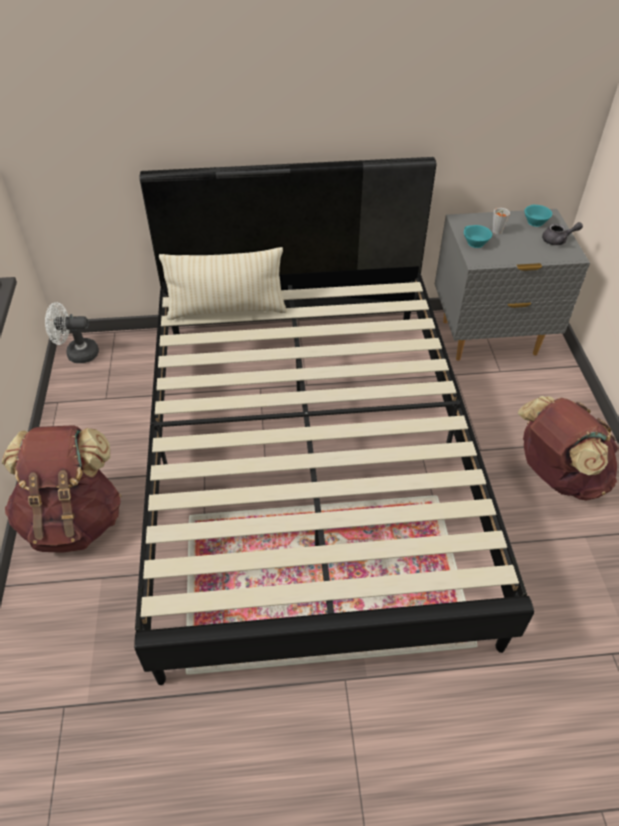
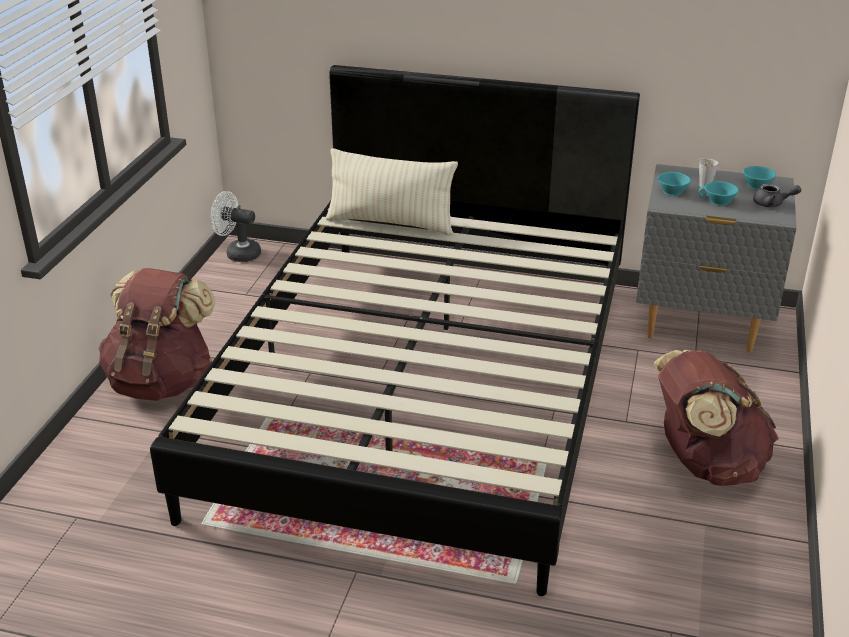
camera: 20 degrees right, 15 degrees down
(516, 246) = (718, 201): none -> turquoise cup

